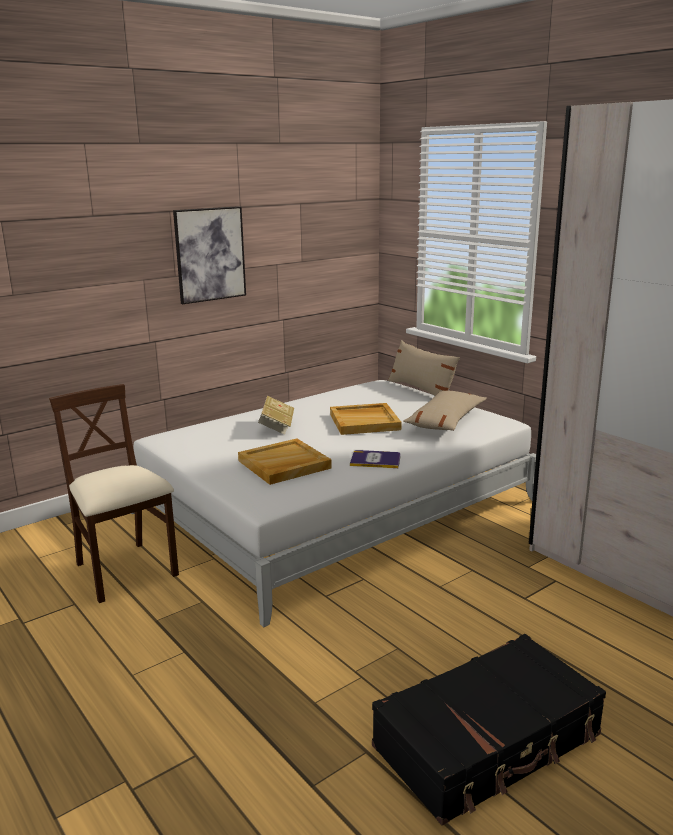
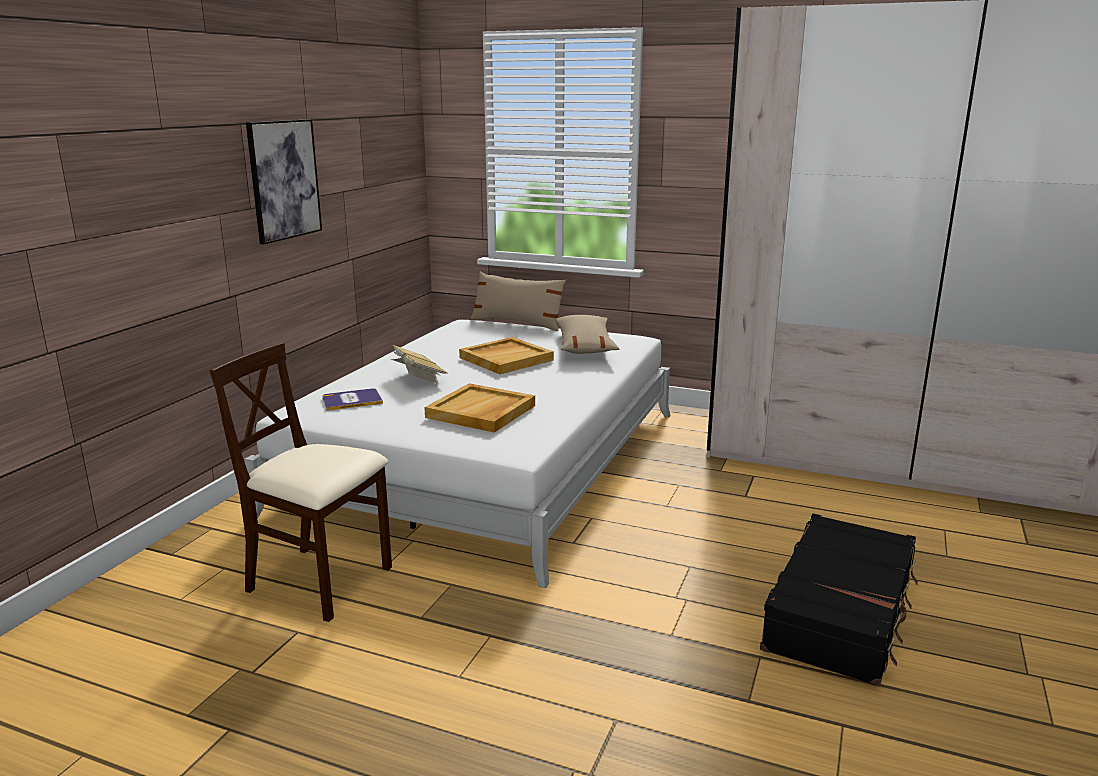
camera: 30 degrees left, 0 degrees up
(375, 460) = (565, 391): book -> book (352, 400)

